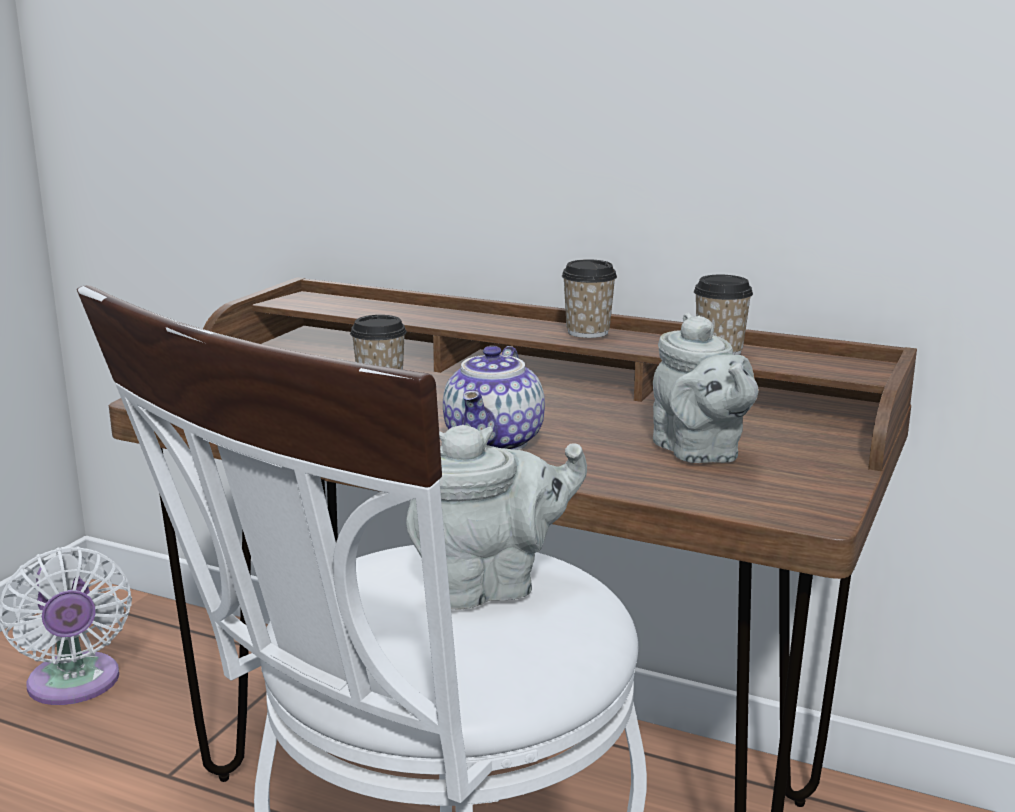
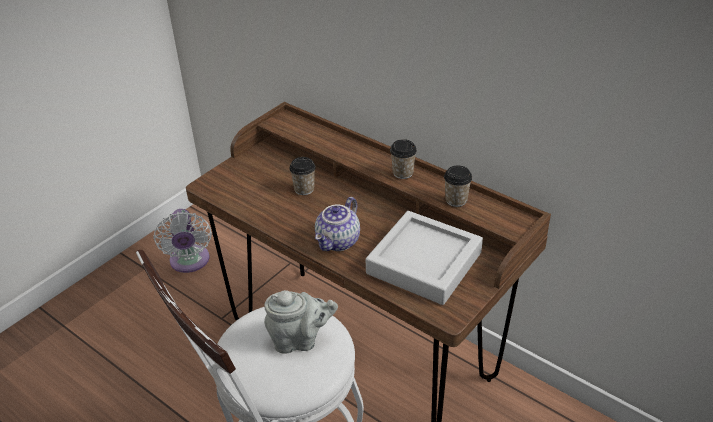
camera: 15 degrees right, 20 degrees up
(699, 453) = (424, 263): grey teapot -> grey tray

